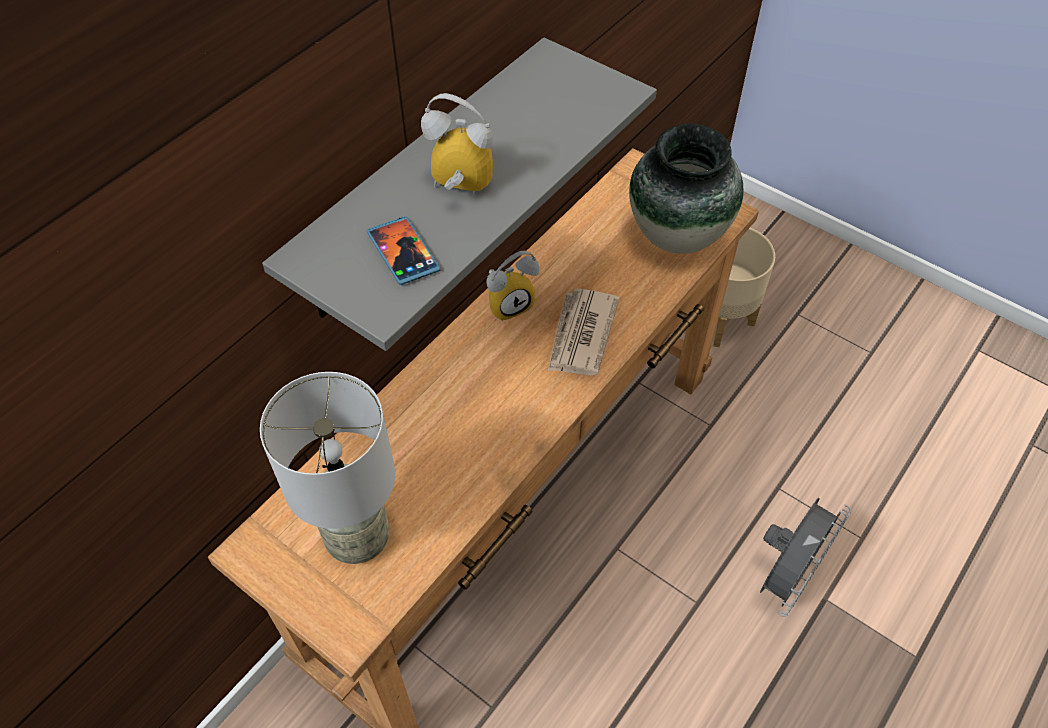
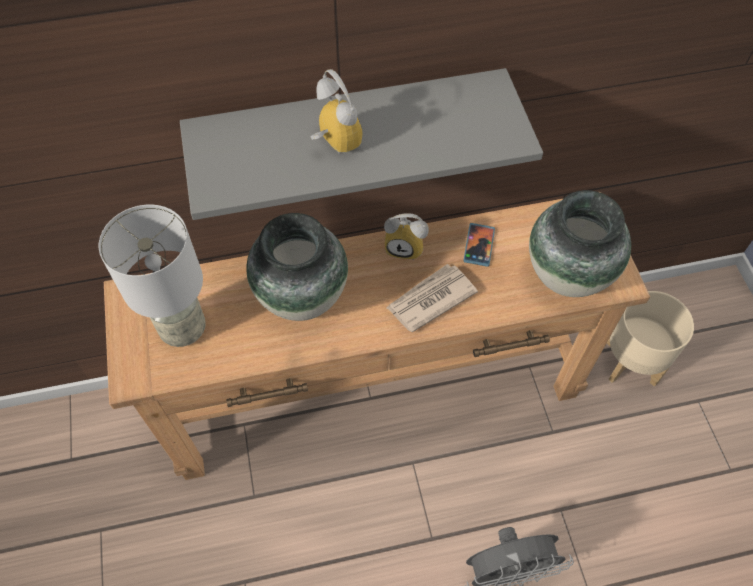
camera: 40 degrees right, 5 degrees up
(403, 252) = (258, 164): phone -> phone (479, 245)
(456, 418) = (302, 298): none -> vase

